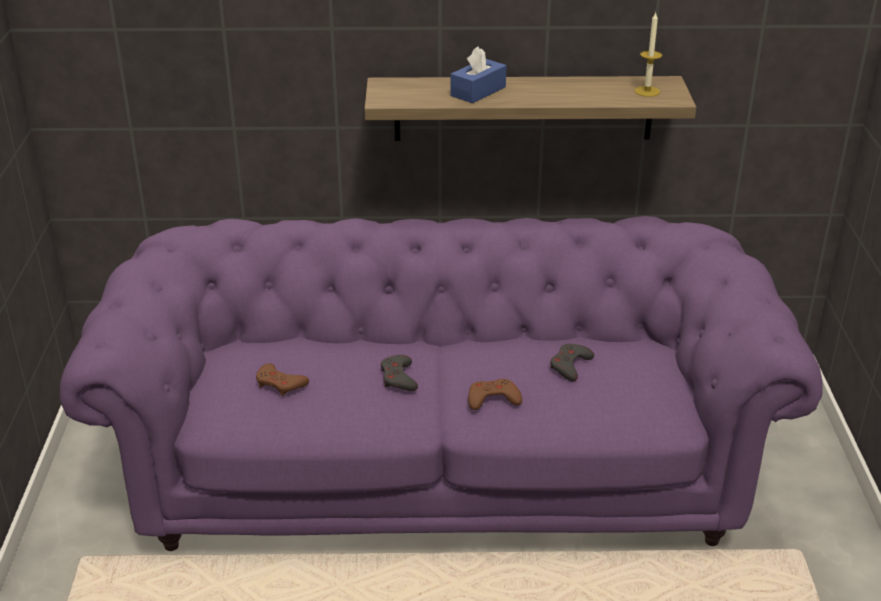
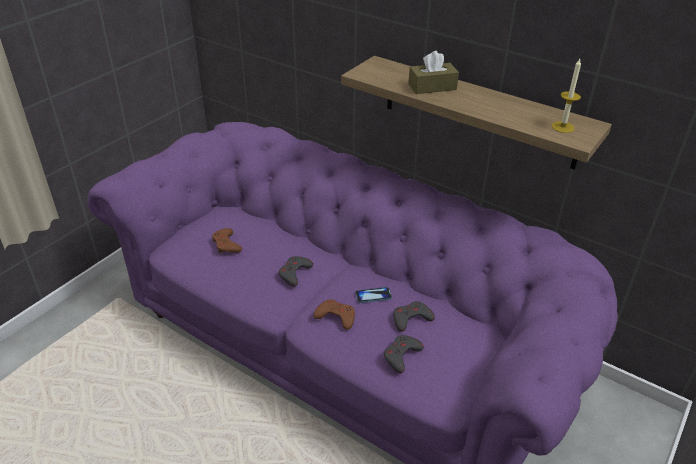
camera: 35 degrees right, 5 degrees up
(478, 91) = (432, 87): blue tissue box -> brown tissue box
(508, 362) = (373, 296): none -> phone
(598, 402) = (401, 355): none -> grey game controller

